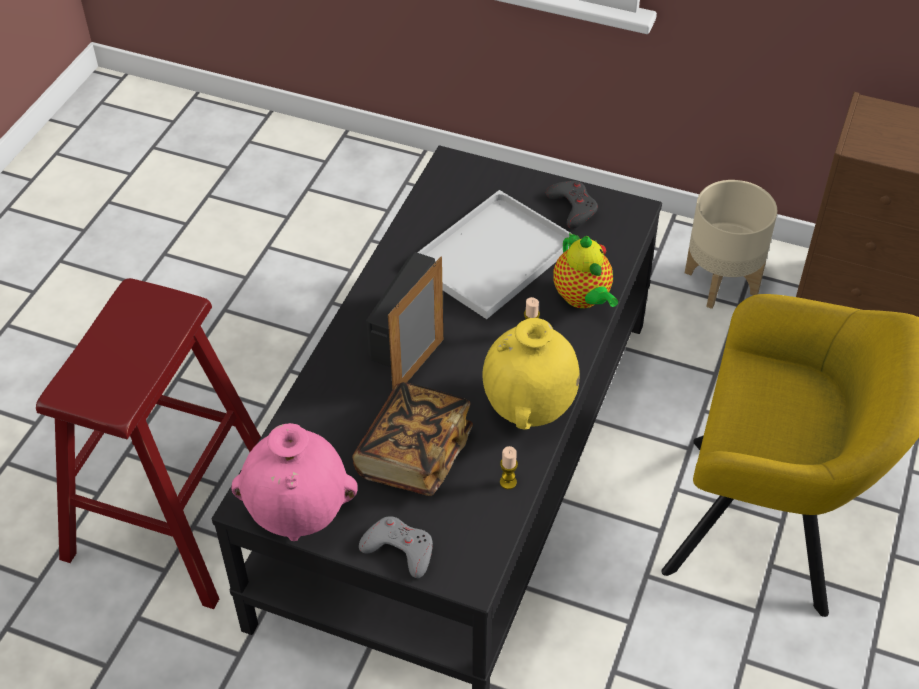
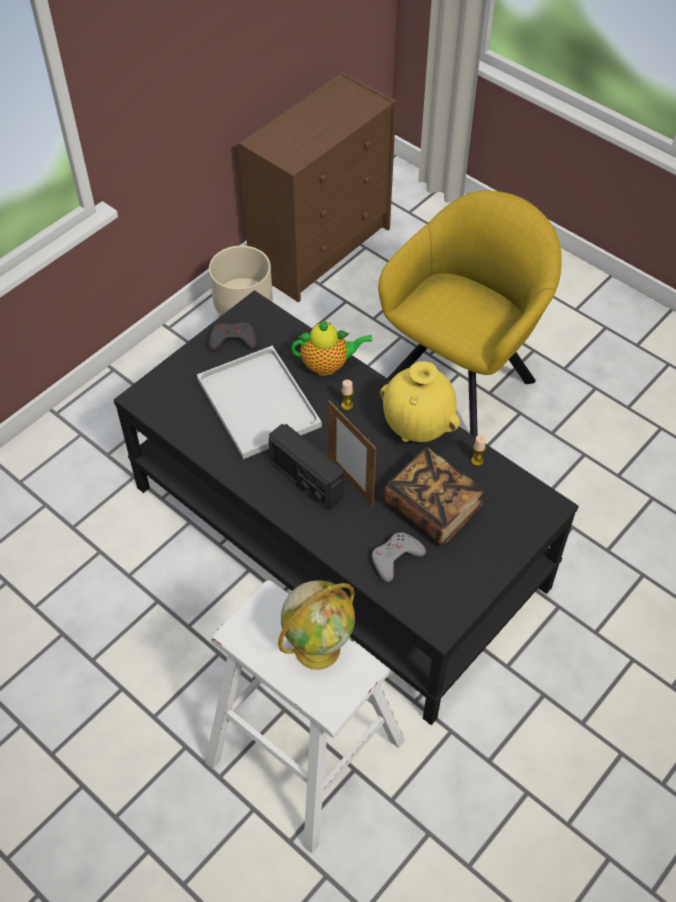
camera: 70 degrees left, 5 degrees up
(134, 363) = (318, 647): none -> globe
(174, 518) = (305, 751): red stool -> white stool
(300, 515) = (462, 594): pink vase -> none
(399, 549) = (512, 540): grey game controller -> grey game controller (395, 558)

